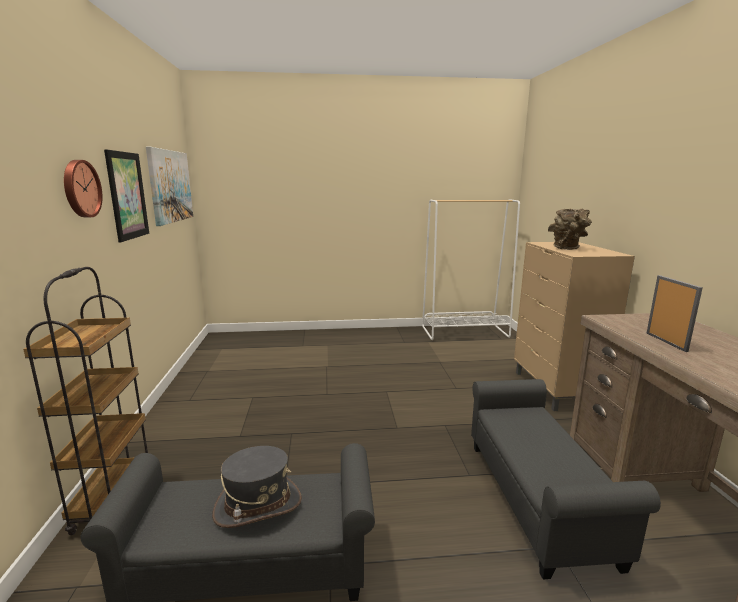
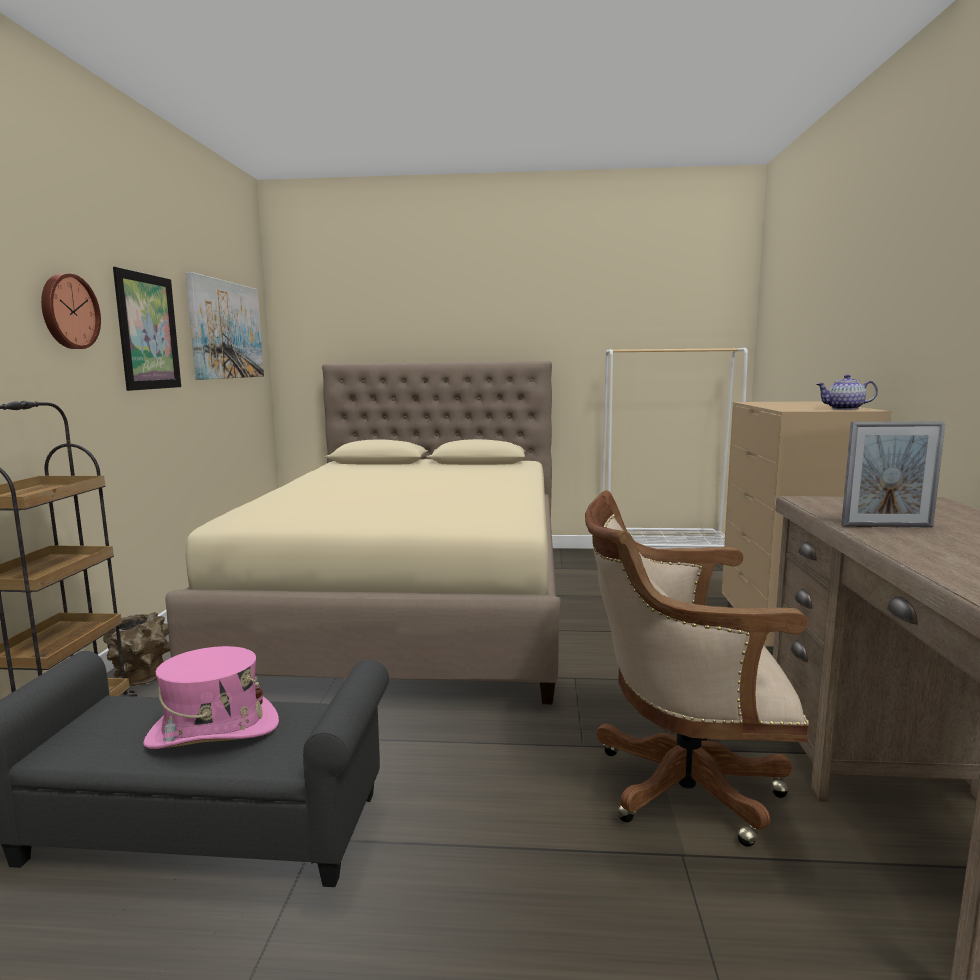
camera: 10 degrees right, 5 degrees down
(258, 506) = (213, 731): grey hat -> pink hat
(319, 374) = (414, 602): none -> beige bed
(536, 499) = (678, 787): grey ottoman -> office chair
(568, 248) = (789, 405): brown vase -> brown vase (142, 680)
(605, 253) = (844, 408): none -> teapot
(666, 342) = (886, 526): picture frame -> picture frame turned 90 degrees clockwise

